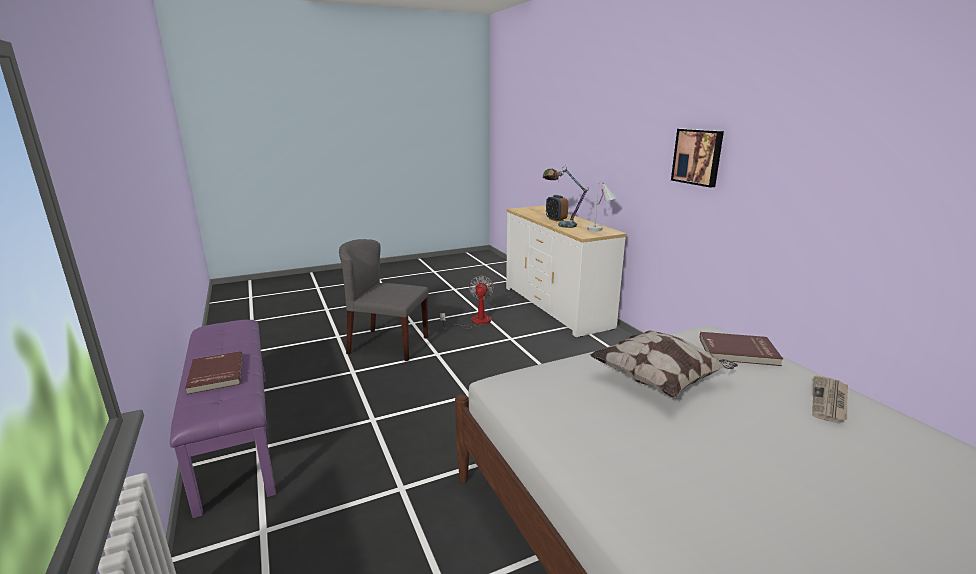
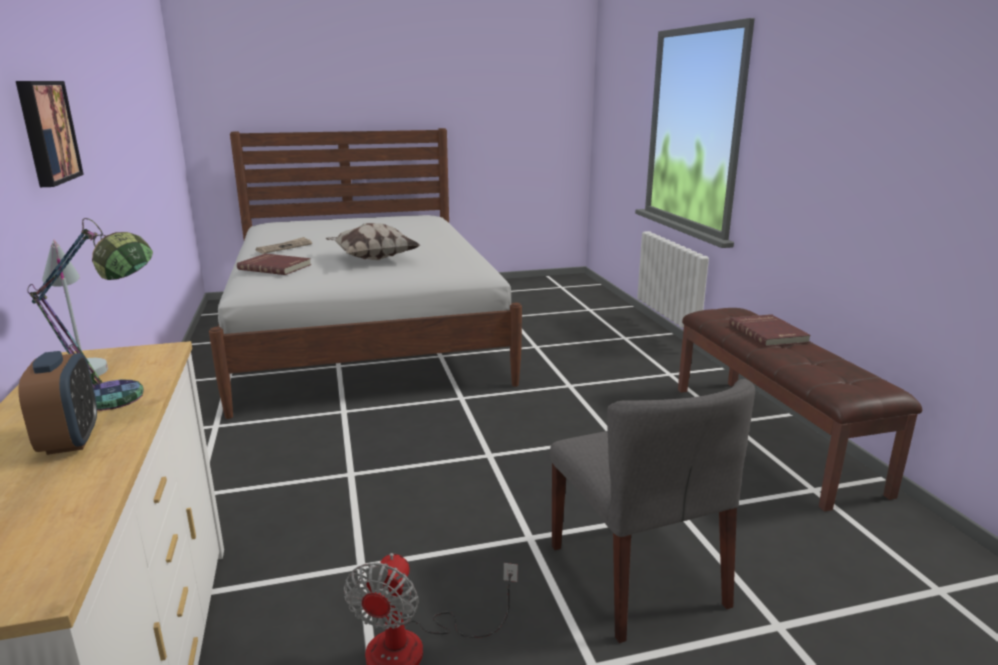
camera: 170 degrees left, 0 degrees up
(235, 435) = (772, 436): purple bench -> brown bench
(387, 345) = (637, 576): grey chair -> grey chair turned 45 degrees clockwise

